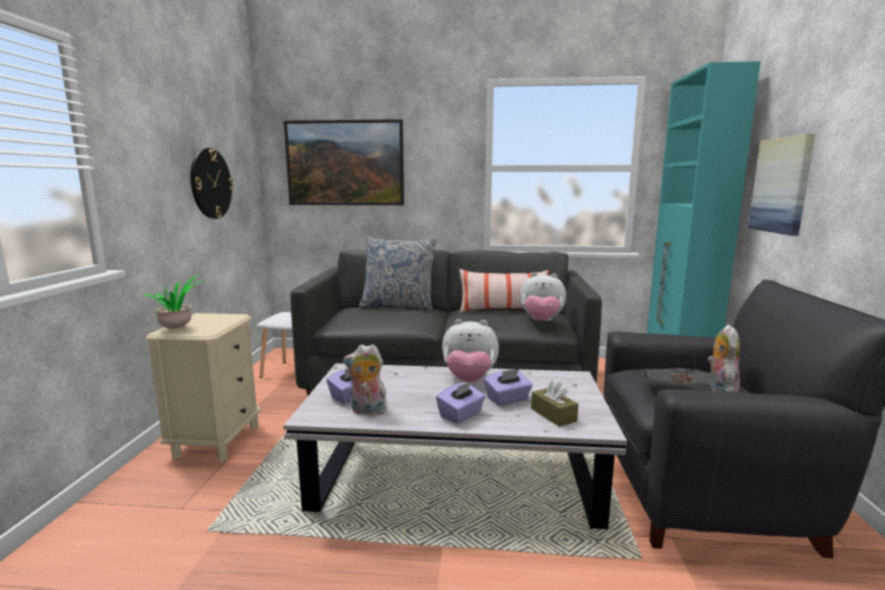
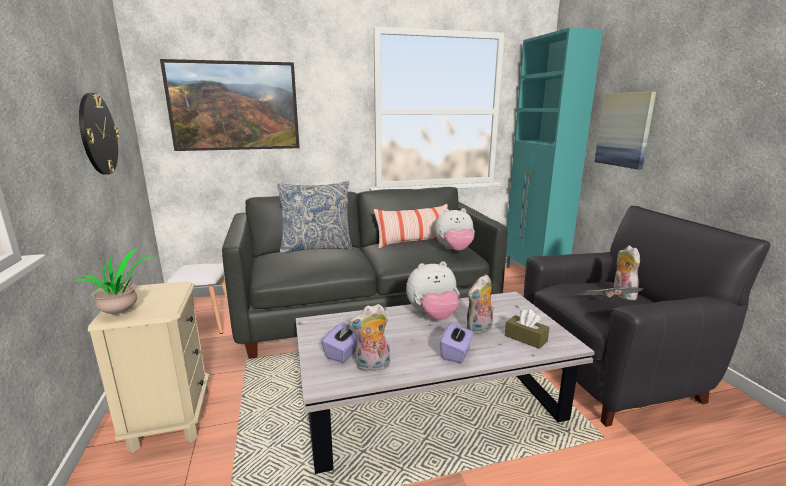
camera: 20 degrees left, 5 degrees up
(507, 399) = (479, 330): purple tissue box -> plush toy

